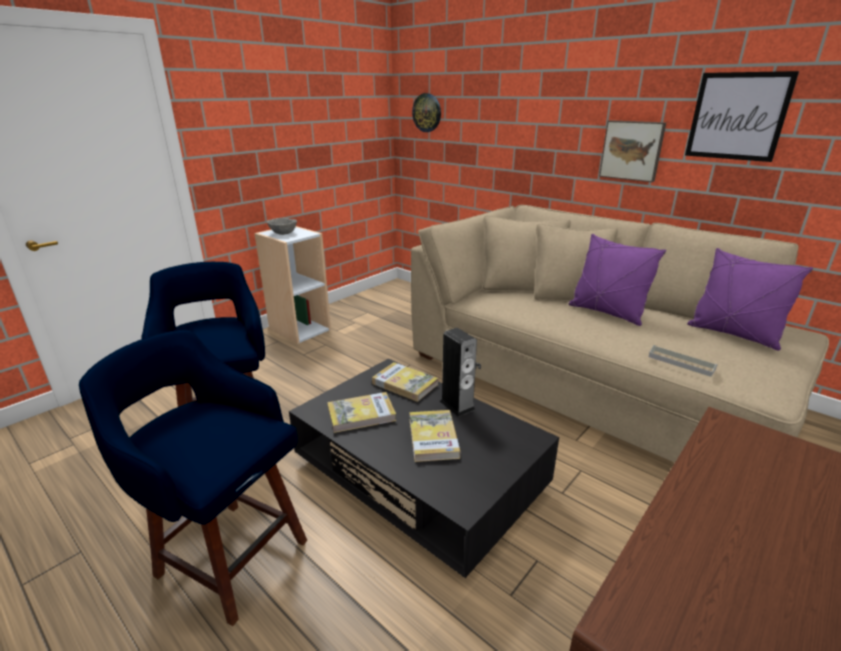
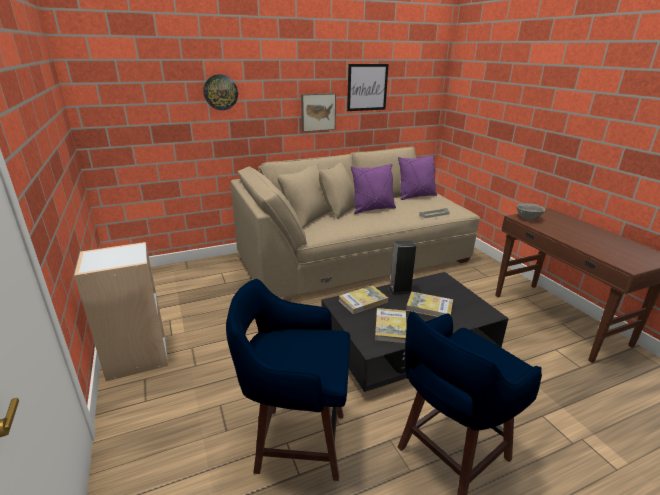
camera: 65 degrees left, 0 degrees up
(283, 233) = (111, 259): grey bowl -> grey bowl (527, 218)
(427, 112) = (121, 99): wall clock -> wall clock (220, 92)

